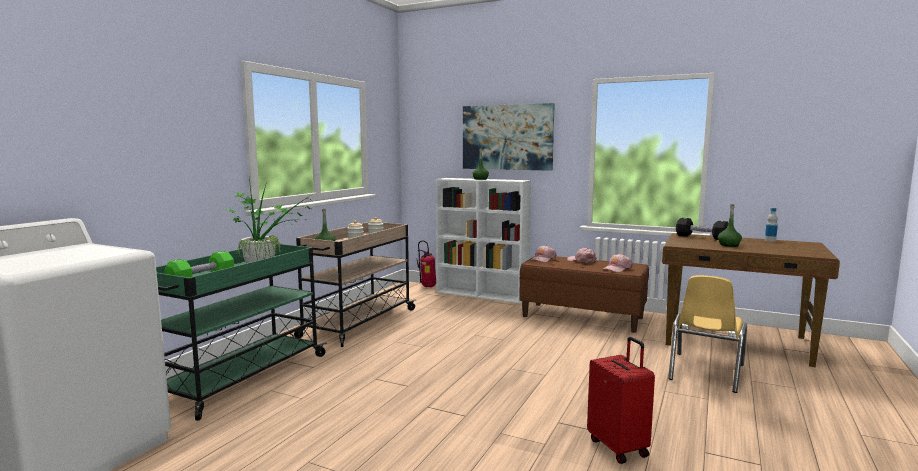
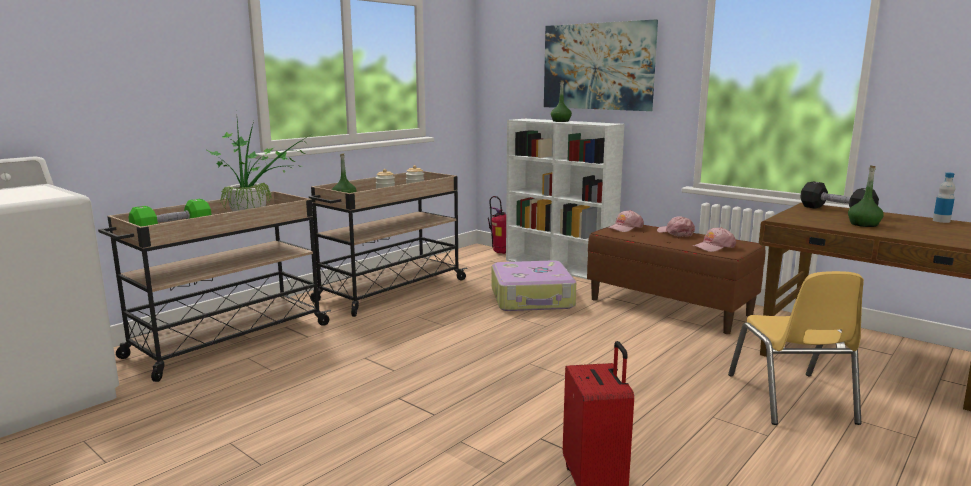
camera: 15 degrees right, 5 degrees up
(241, 378) = (227, 341): green cart -> beige cart
(478, 319) = (532, 298): none -> suitcase
(705, 372) = (790, 398): yellow chair -> yellow chair turned 45 degrees counterclockwise

